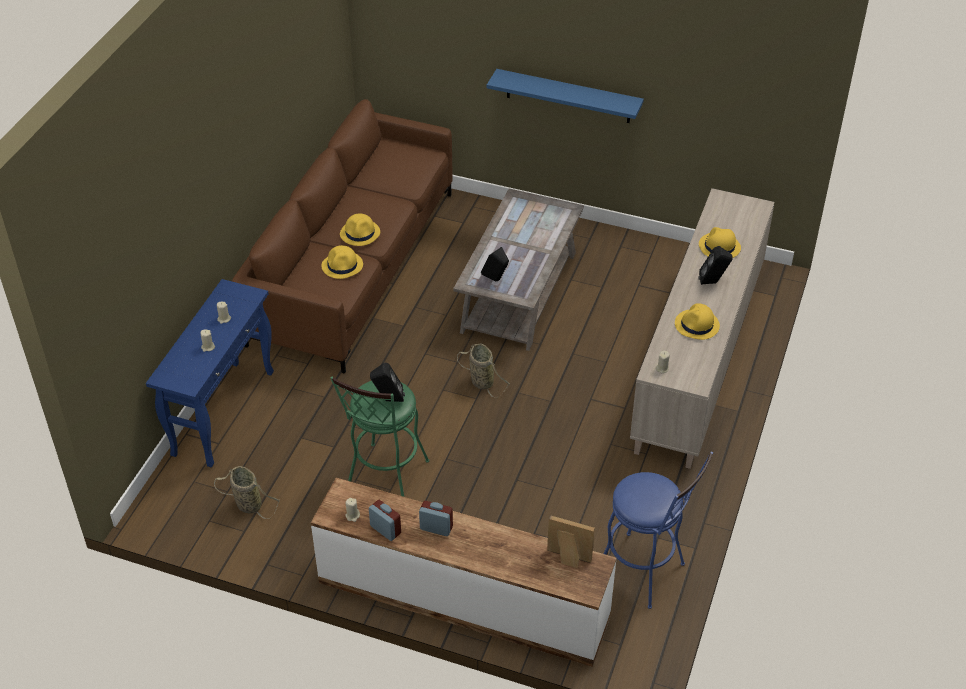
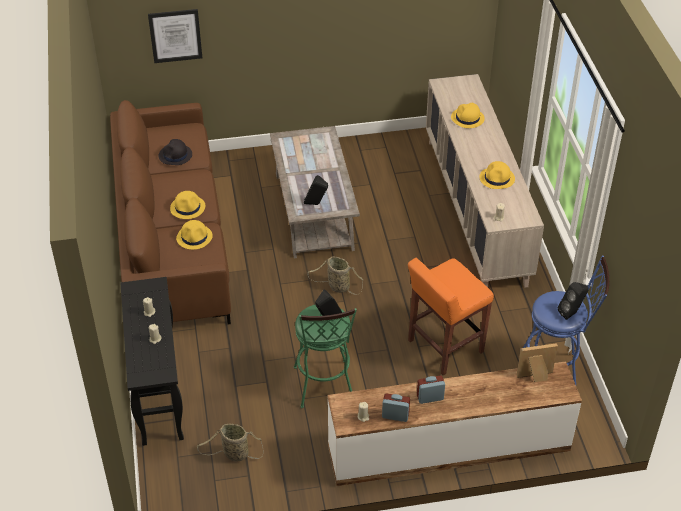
camera: 30 degrees left, 0 degrees up
(223, 412) = (158, 393): blue console table -> black console table
(390, 176) = (175, 155): none -> black hat
(434, 44) = (175, 35): none -> picture
(543, 492) = (444, 347): none -> orange stool
(568, 96) = (297, 43): blue shelf -> none
(713, 282) = (483, 145): black speaker -> black speaker (571, 313)

